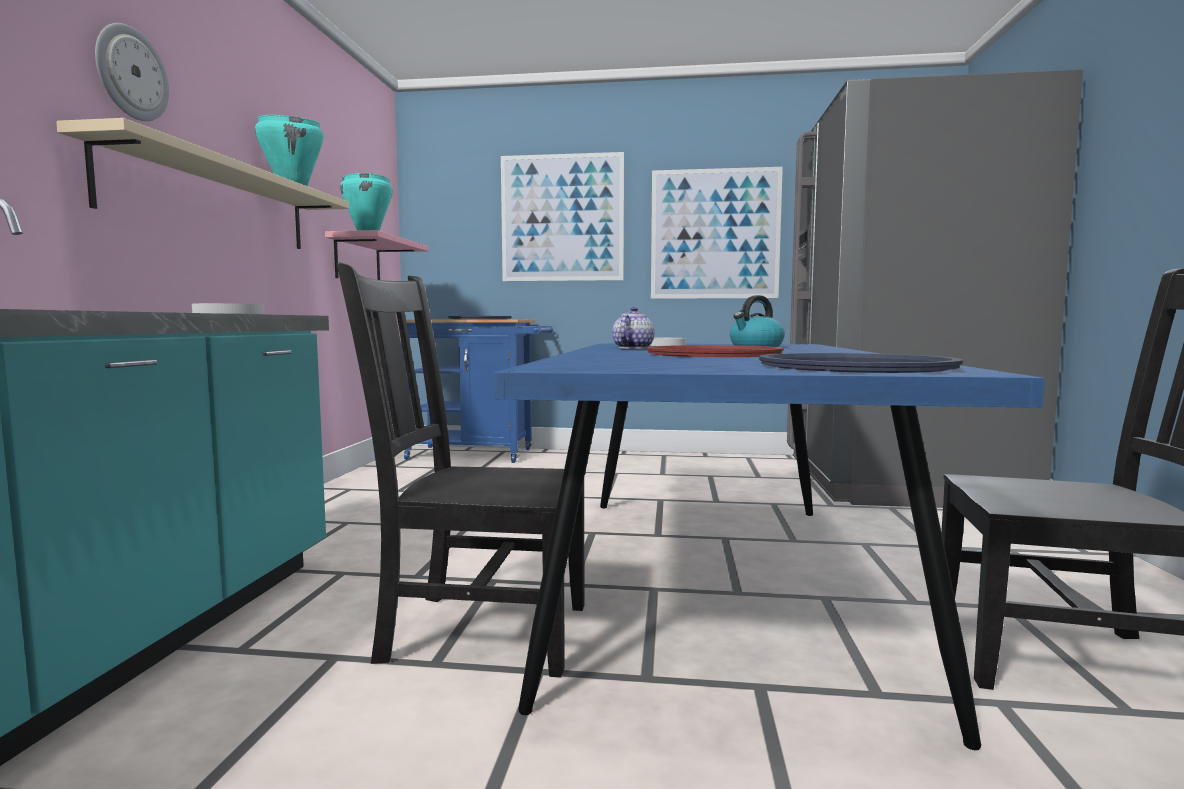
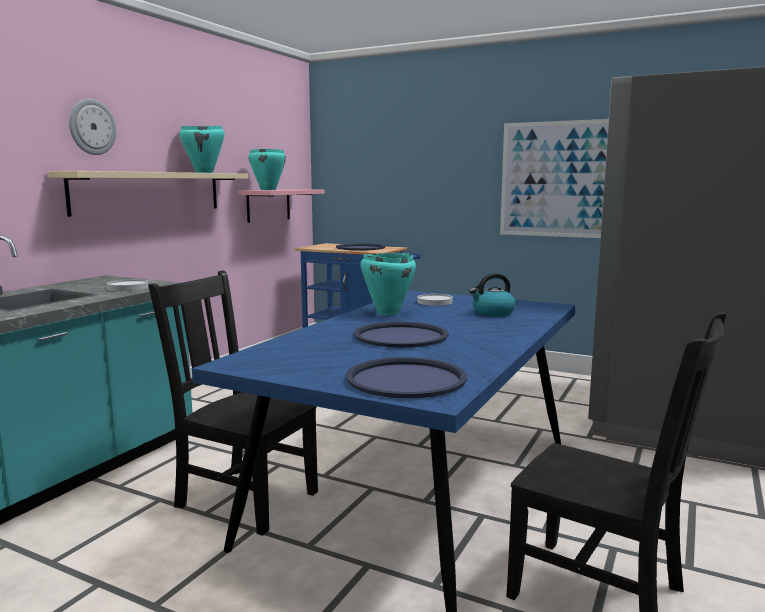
camera: 20 degrees right, 5 degrees up
(562, 218) = (430, 164): picture -> none
(632, 348) = (387, 313): teapot -> turquoise cooking pot
(713, 354) = (400, 336): red tray -> blue tray

